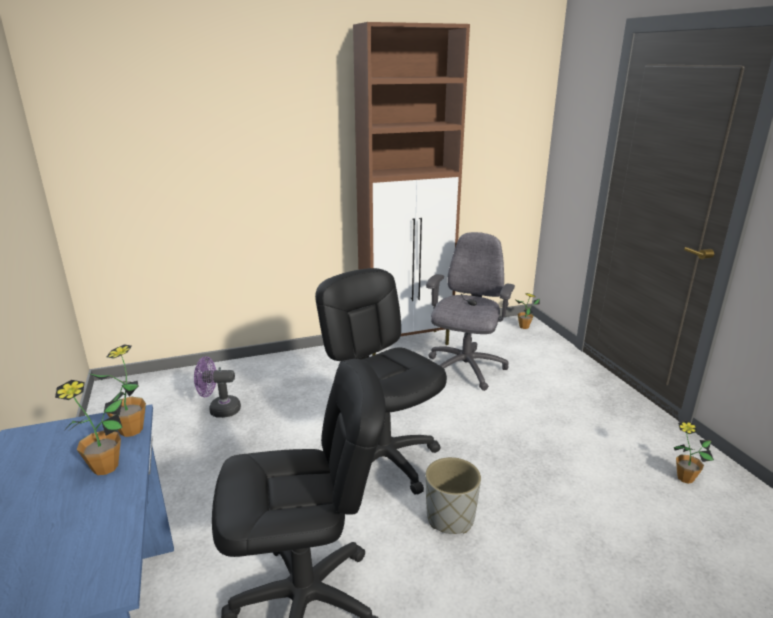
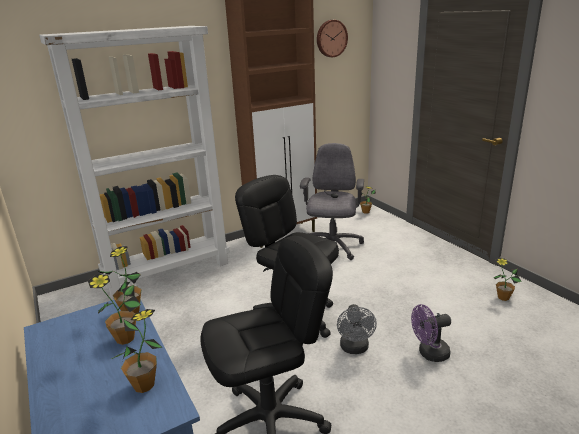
camera: 10 degrees left, 0 degrees up
(93, 540) = (144, 385): none -> potted plant
(219, 410) = (153, 302): purple fan -> purple fan (429, 353)
(251, 372) = (168, 271): none -> white bookcase
(450, 517) = (355, 349): grey planter -> grey fan
(496, 93) = (331, 38): none -> wall clock

